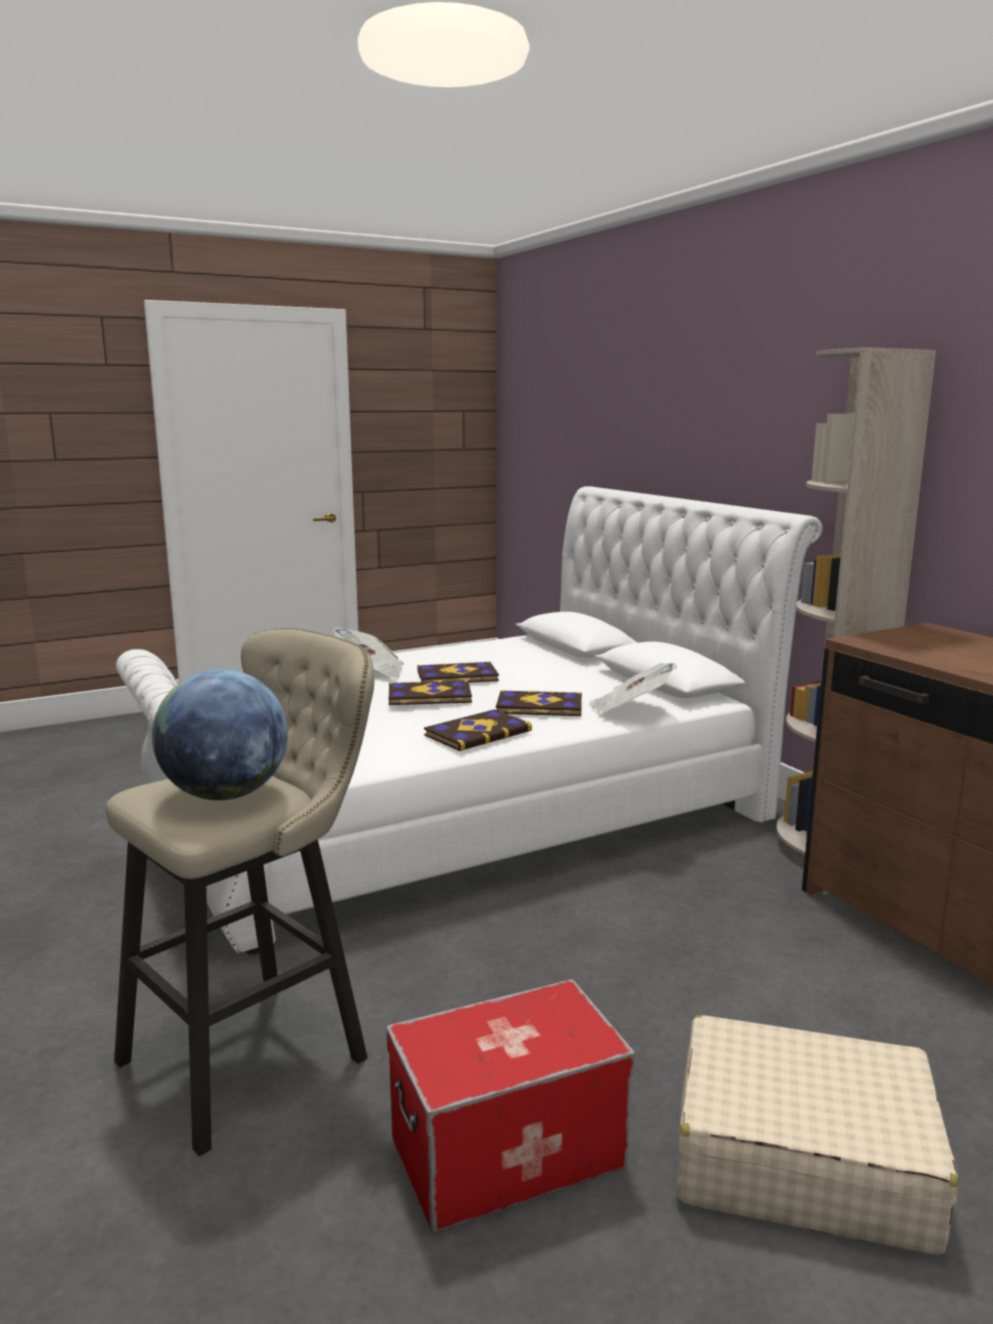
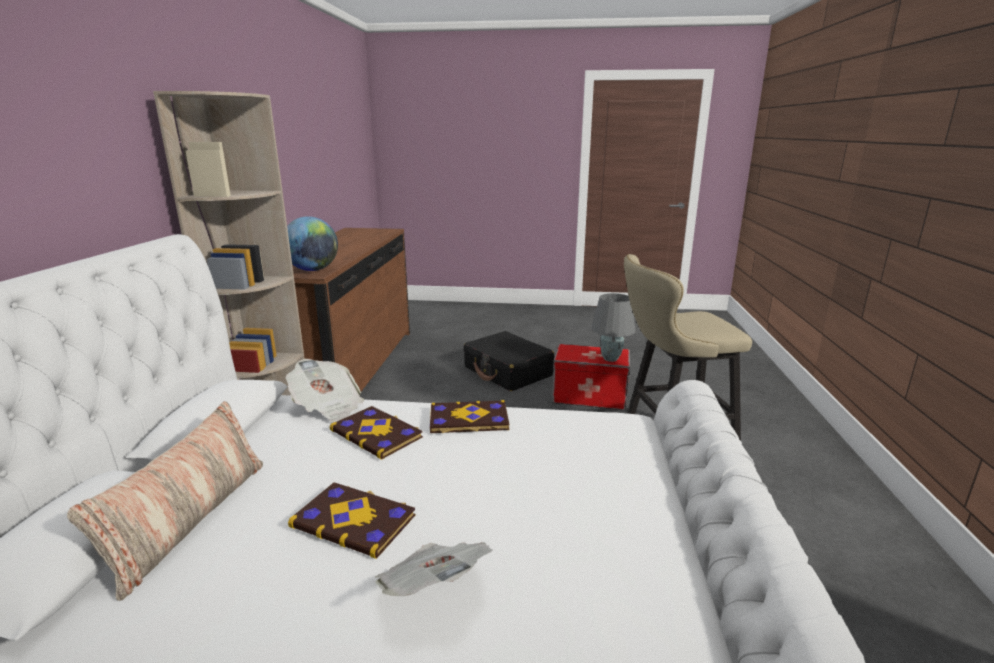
camera: 145 degrees left, 5 degrees up
(226, 794) = (691, 319): globe -> globe (313, 270)
(429, 696) = (441, 483): book -> none
(449, 1036) = (610, 359): none -> grey table lamp
(555, 661) = (190, 520): none -> pillow
(801, 1158) = (508, 372): beige suitcase -> black suitcase

